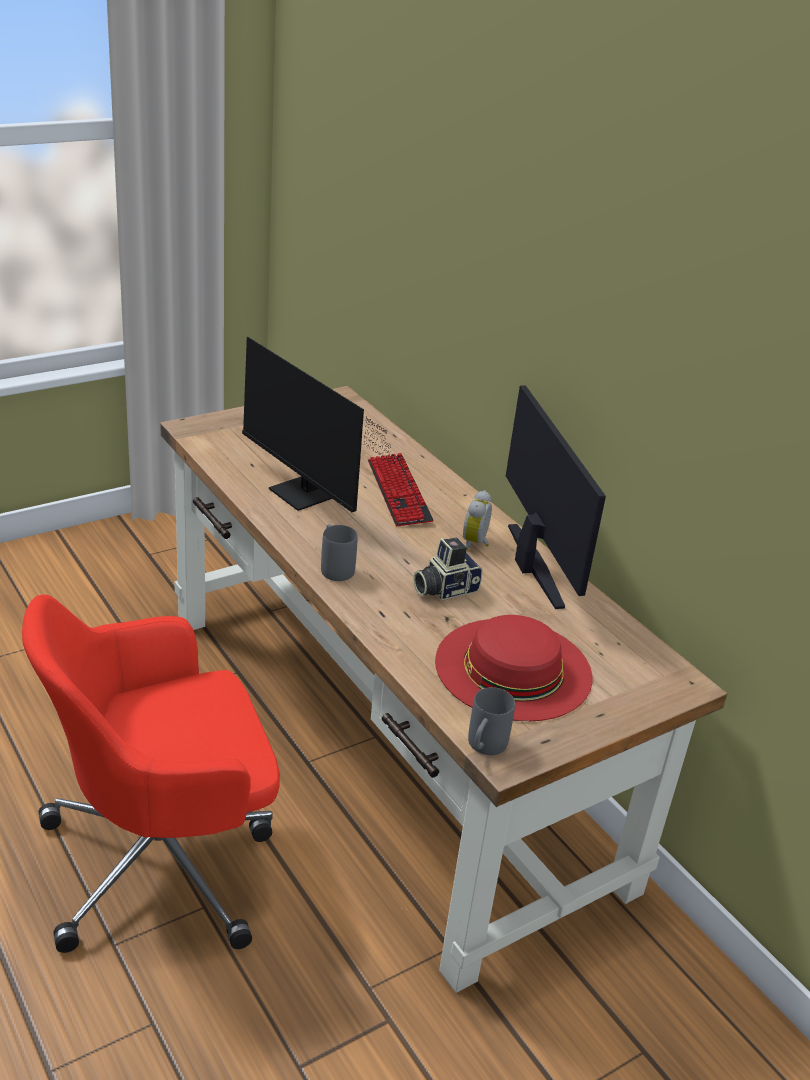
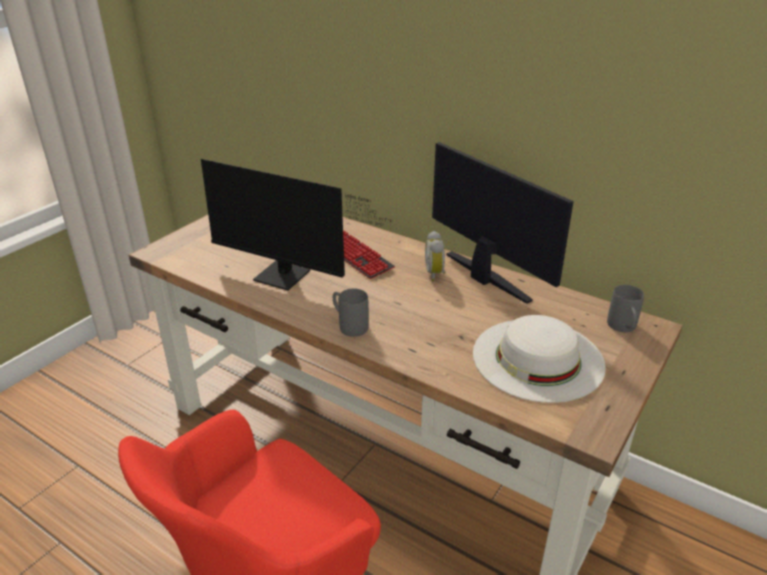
camera: 20 degrees left, 0 degrees up
(444, 588) = (441, 314): camera -> none
(484, 747) = (572, 431): grey mug -> grey mug (623, 328)
(513, 668) = (537, 358): red hat -> white hat

